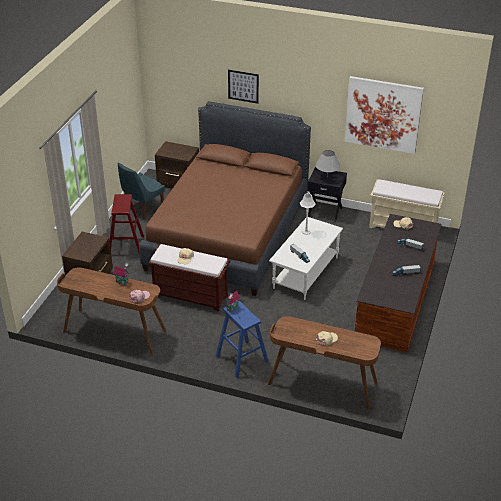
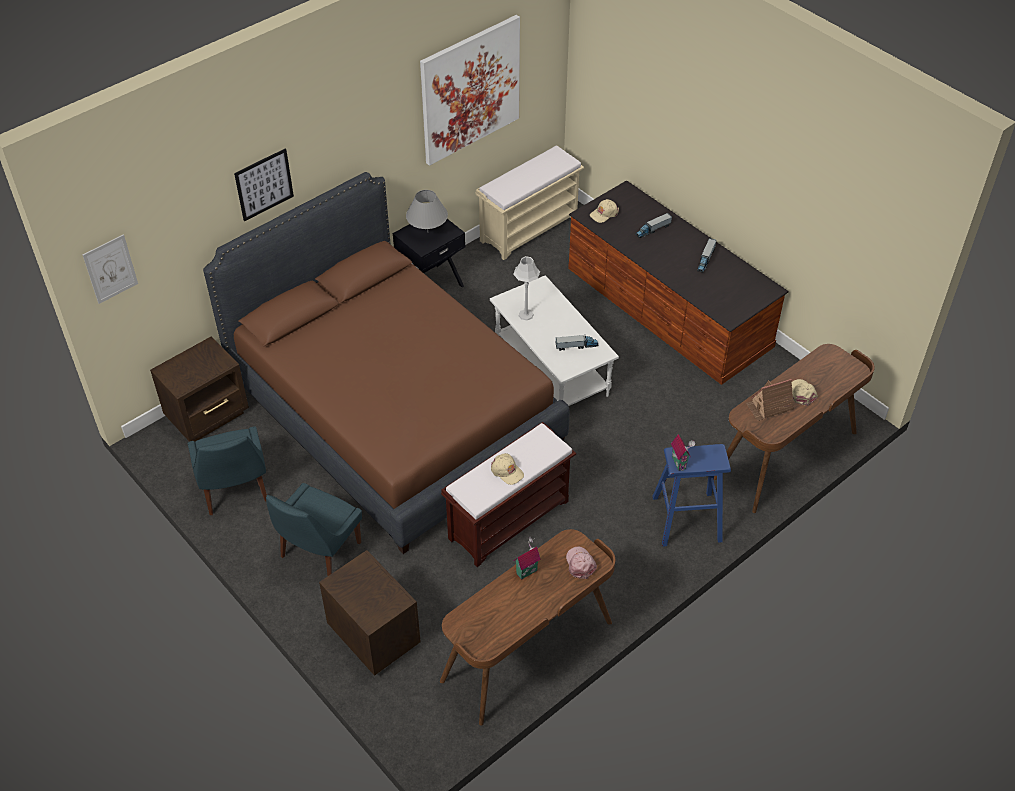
camera: 60 degrees left, 10 degrees up
(126, 245) = (318, 552): red stool -> blue chair
(157, 76) = (110, 269): none -> picture
(304, 329) = (769, 406): none -> toy house

